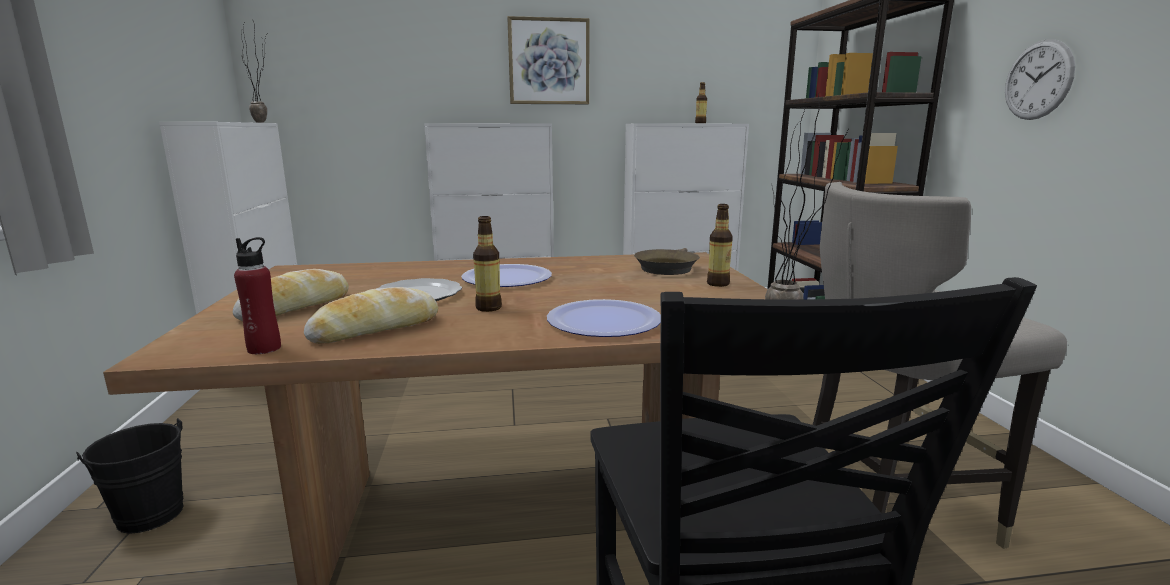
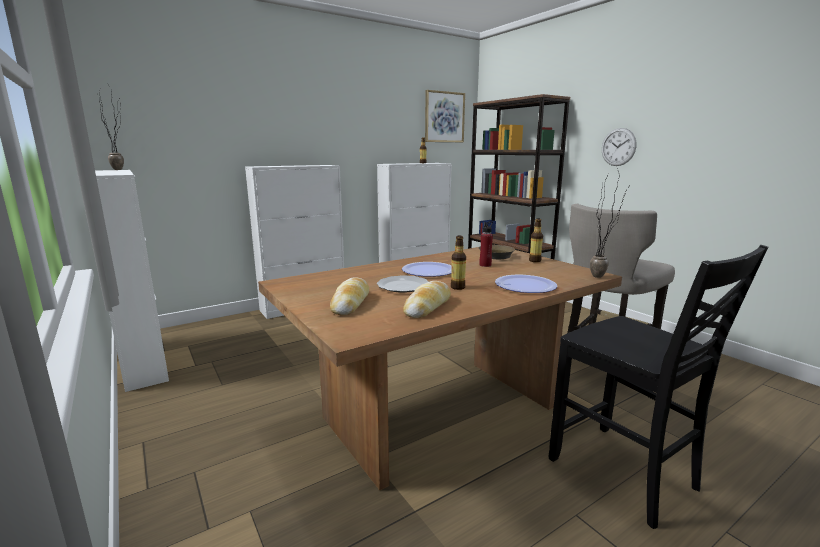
camera: 25 degrees left, 0 degrees up
(148, 512) = (197, 478): black bucket -> none
(264, 348) = (396, 325): red bottle -> red bottle (485, 265)
(549, 61) = (327, 122): picture -> picture (444, 117)

